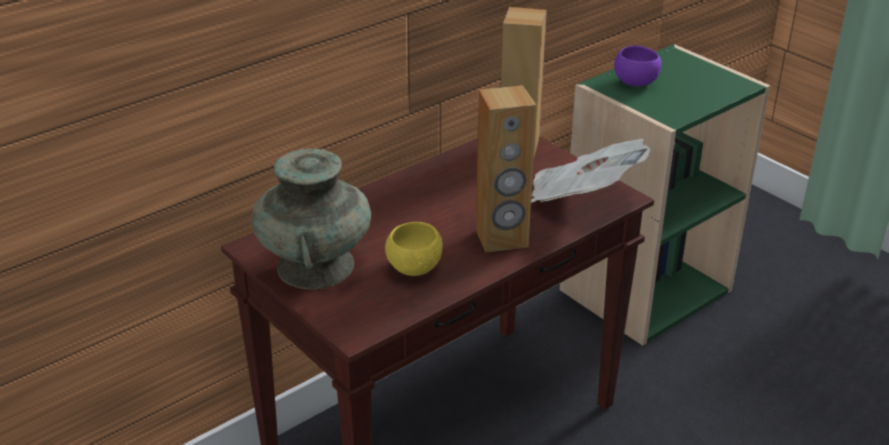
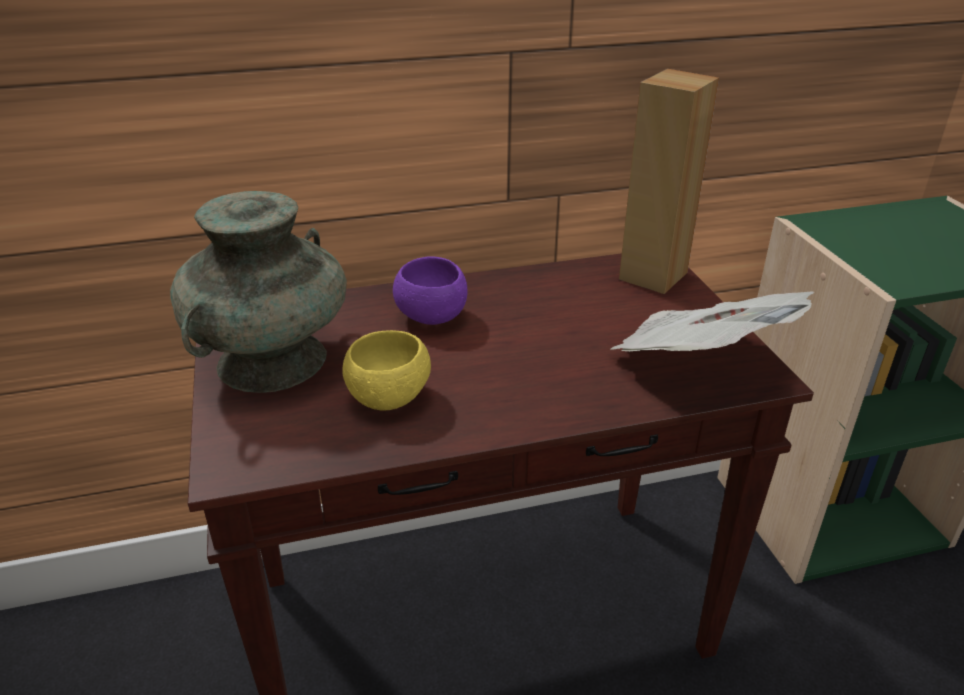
camera: 25 degrees right, 0 degrees up
(501, 239) = (540, 390): brown speaker -> none
(635, 83) = (864, 230): purple bowl -> purple bowl (431, 317)

